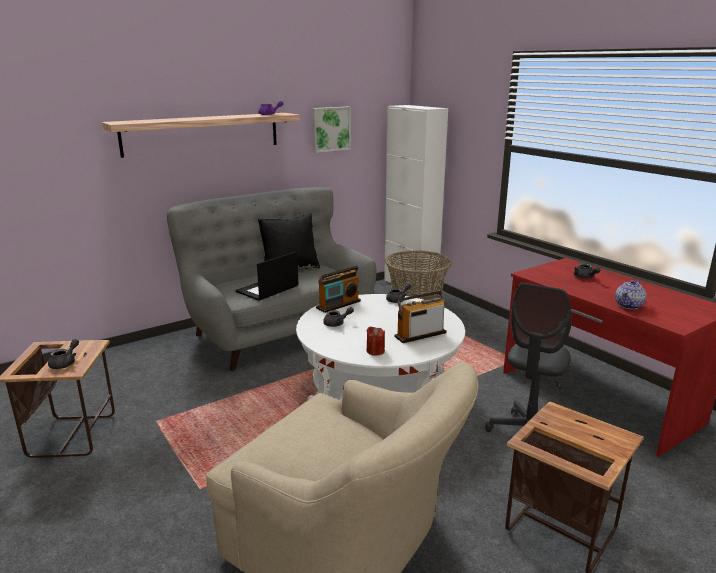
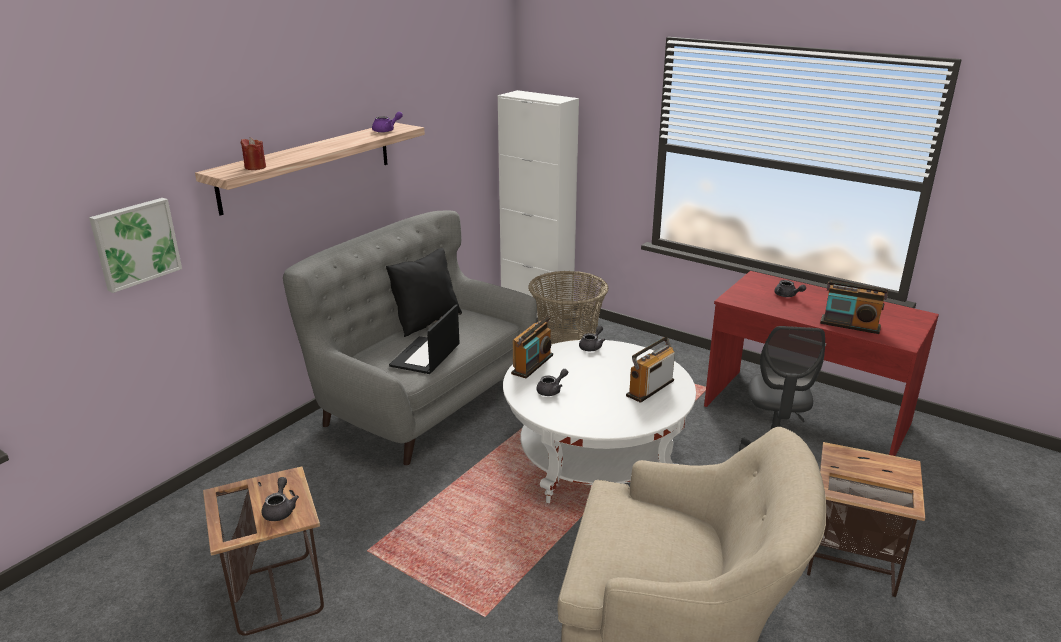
camera: 20 degrees left, 5 degrees up
(330, 129) = (441, 134): picture -> picture (135, 243)
(375, 351) = (620, 418): red candle -> red candle (255, 167)
(629, 305) = (850, 325): teapot -> radio

